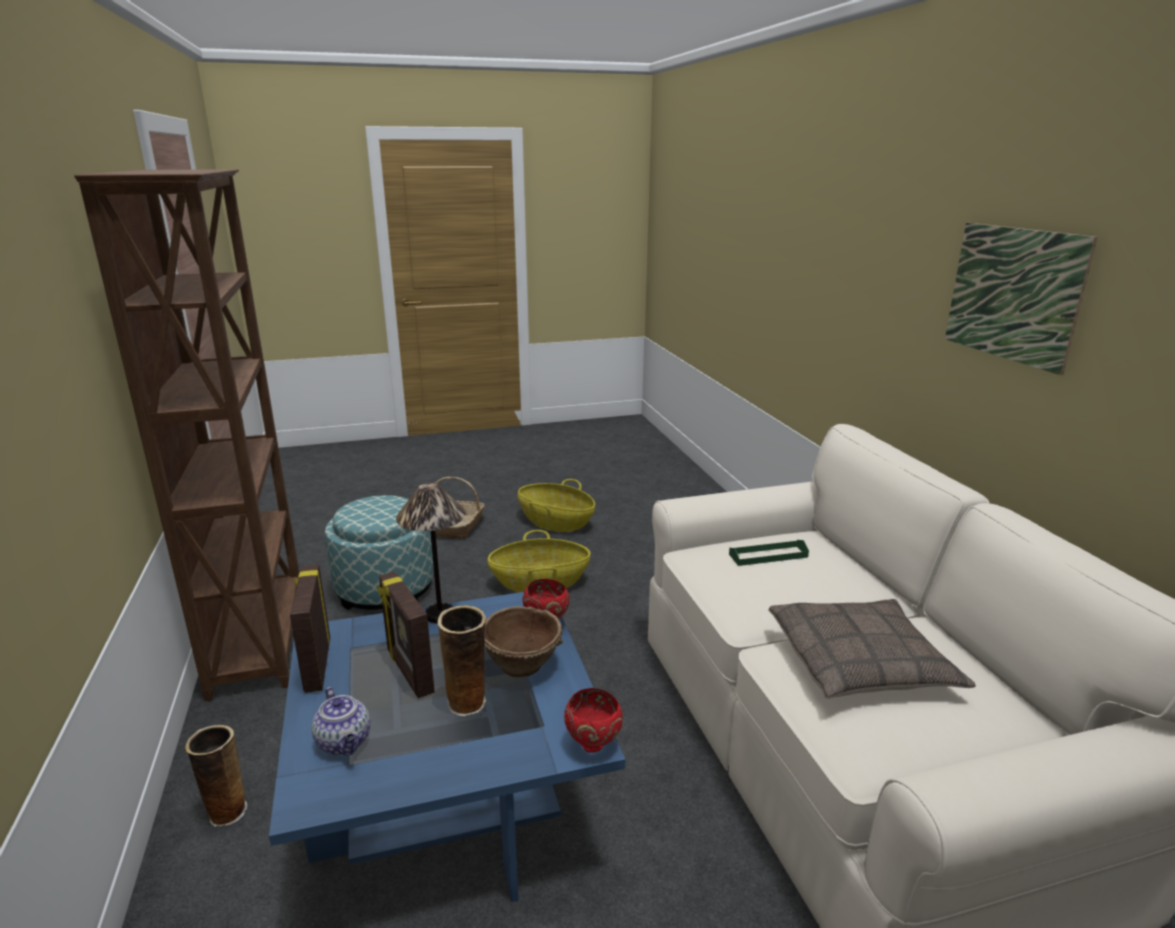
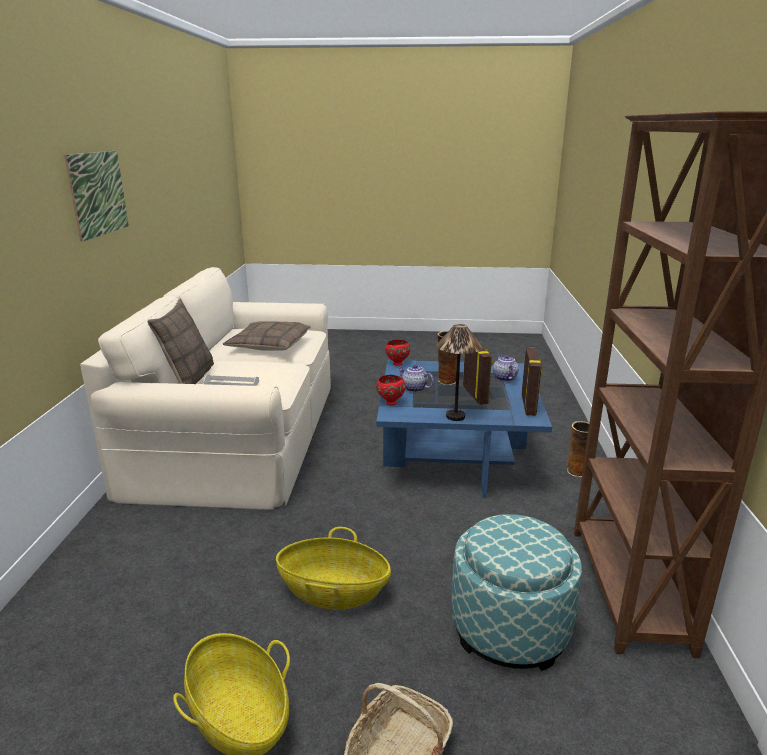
camera: 160 degrees left, 0 degrees up
(523, 665) = (414, 388): brown bowl -> teapot
(768, 556) = (231, 383): green tray -> white tray
(842, 556) = (188, 378): none -> pillow

